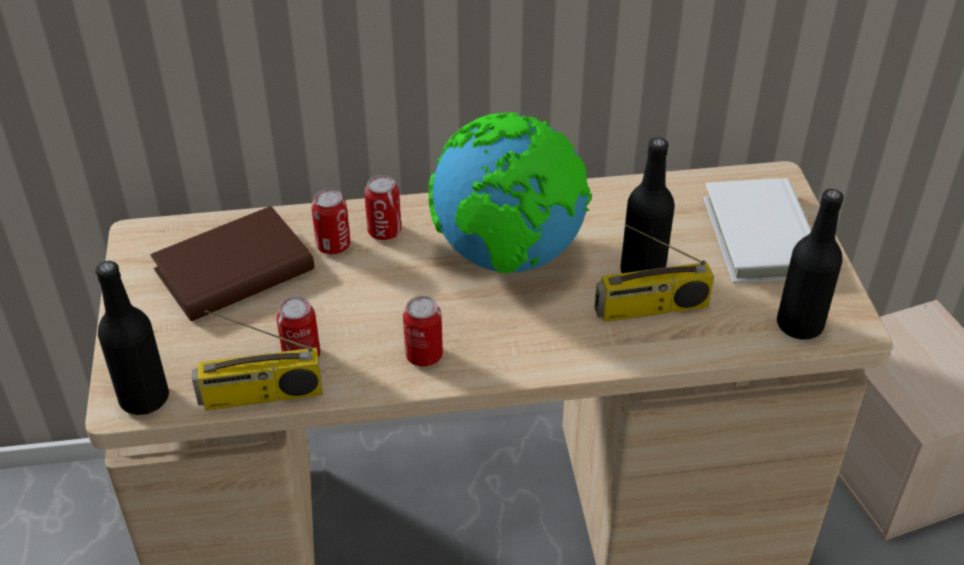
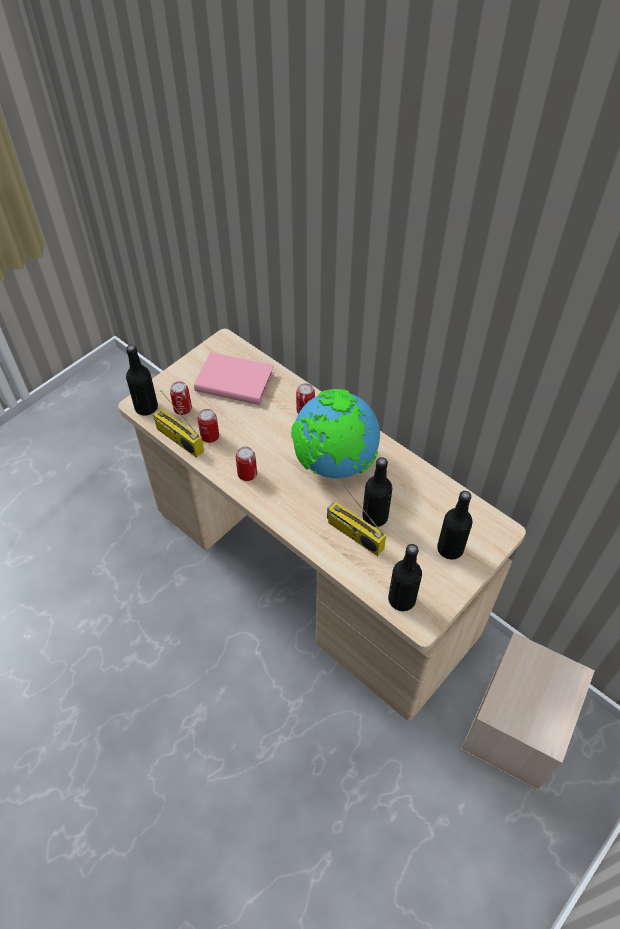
camera: 50 degrees right, 10 degrees up
(234, 270) = (234, 382): brown book -> pink book
(333, 245) = (280, 401): can -> can (182, 409)
(761, 237) = (450, 549): white book -> black bottle

